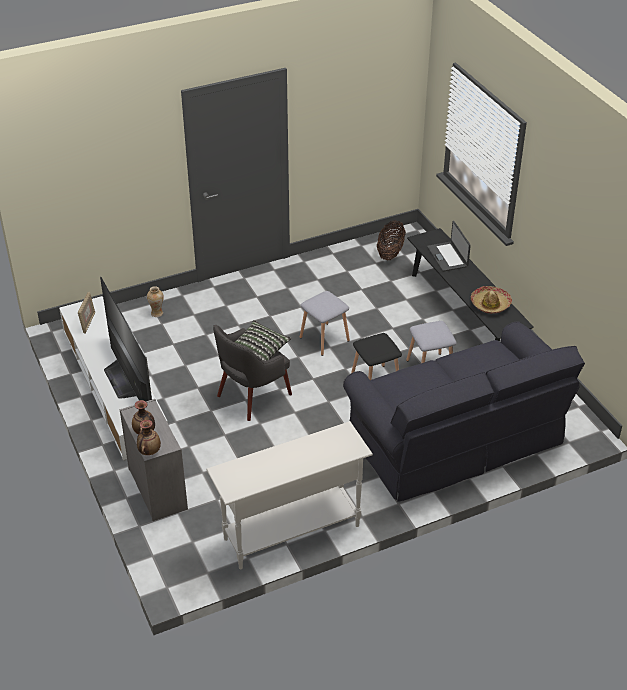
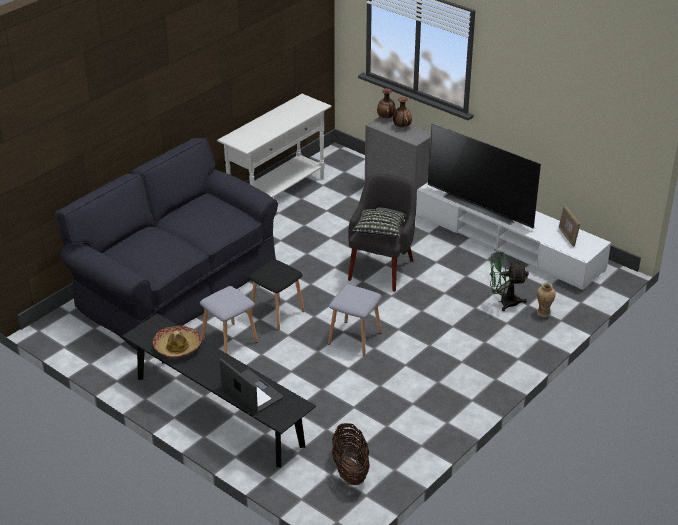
camera: 155 degrees right, 5 degrees down
(178, 332) = (504, 302): none -> green fan

